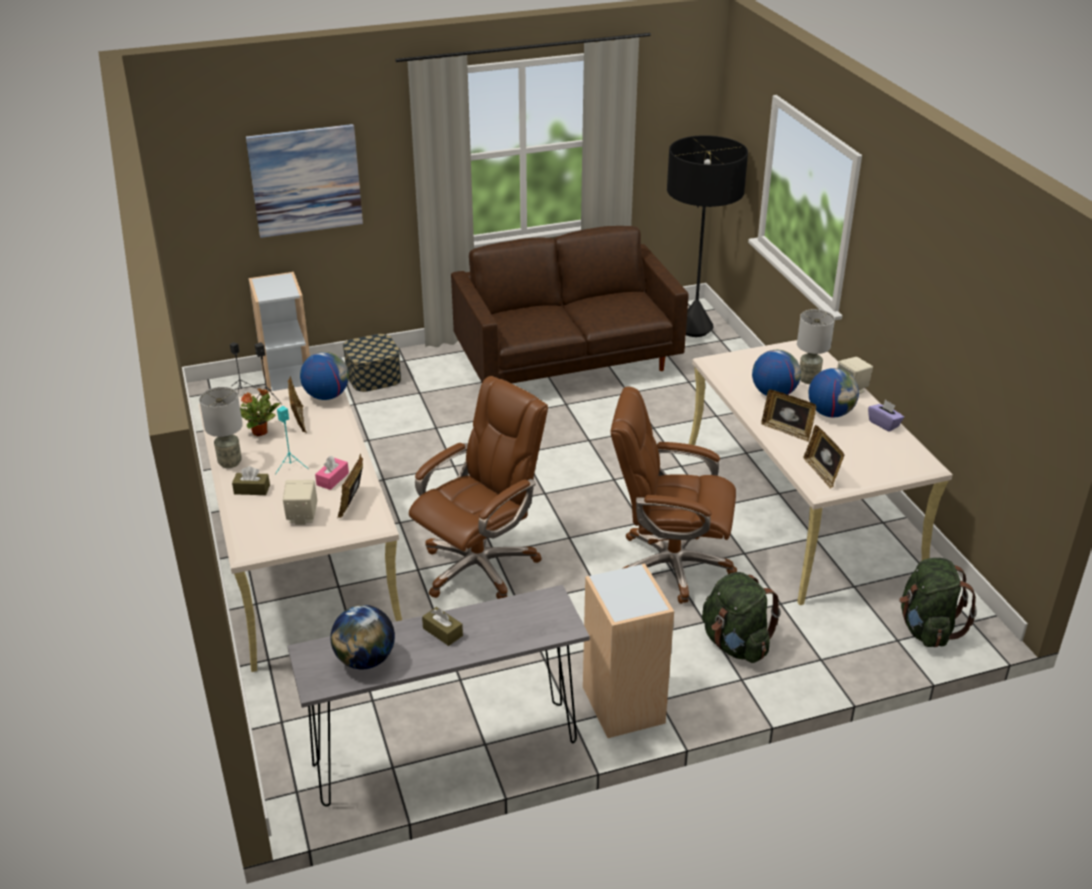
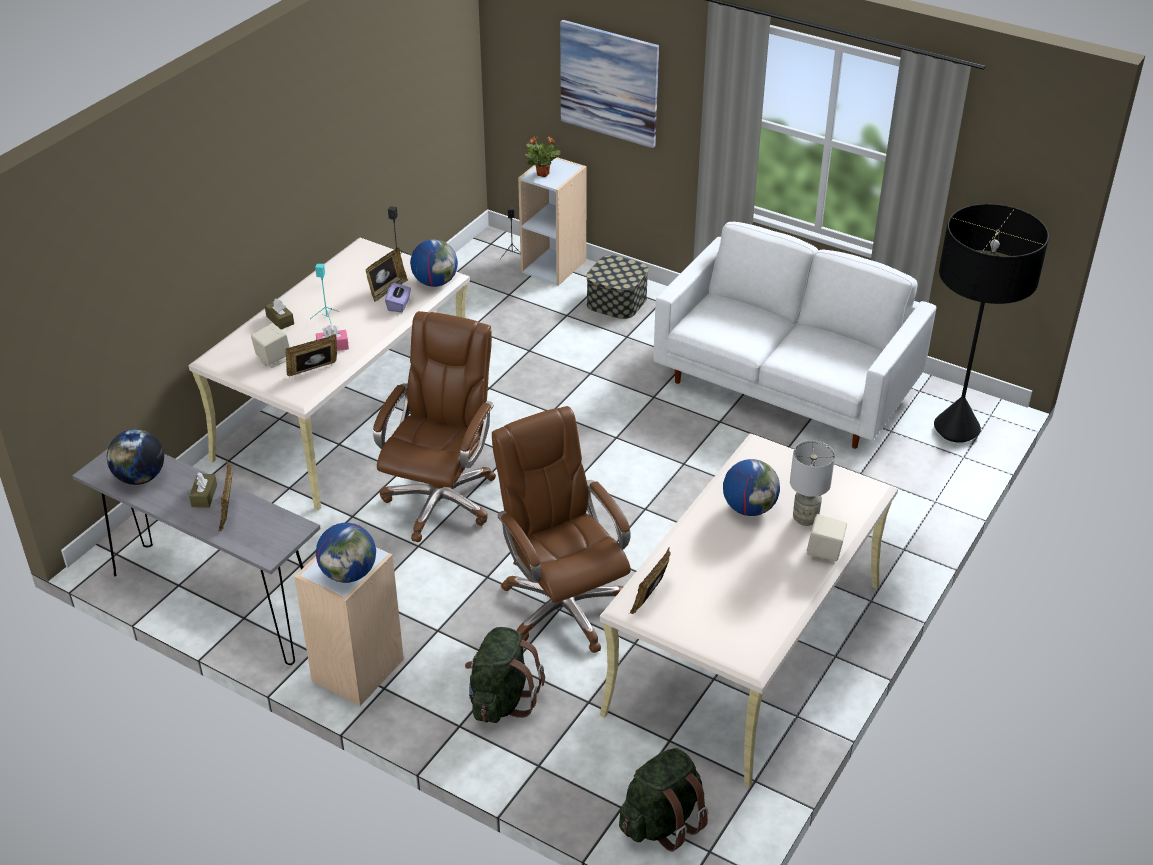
camera: 50 degrees right, 5 degrees up
(229, 462) = (300, 292): grey table lamp -> none
(260, 432) = (353, 282): potted plant -> potted plant (543, 174)
(480, 566) = (441, 499): brown office chair -> brown office chair turned 75 degrees counterclockwise
(567, 362) = (785, 387): brown sofa -> white sofa
(787, 431) = (694, 545): picture frame -> picture frame (228, 512)
(830, 413) = (762, 559): globe -> globe (349, 573)
(884, 424) = (789, 602): purple tissue box -> purple tissue box (399, 305)

